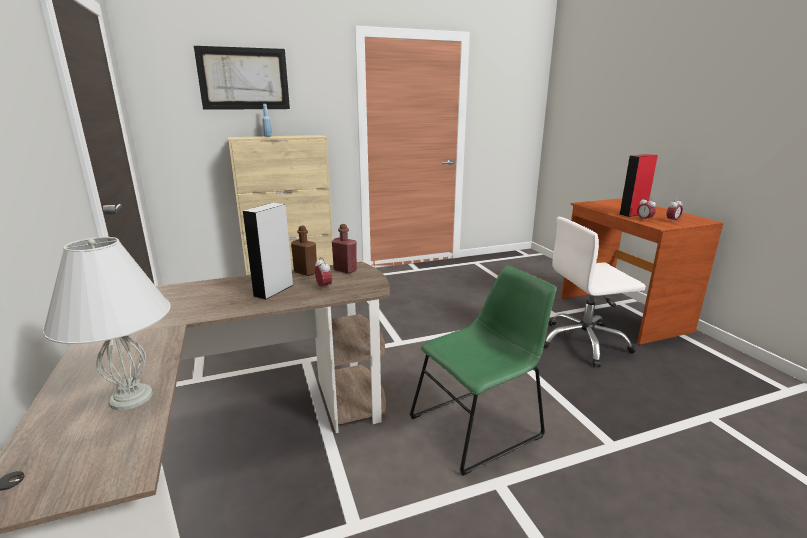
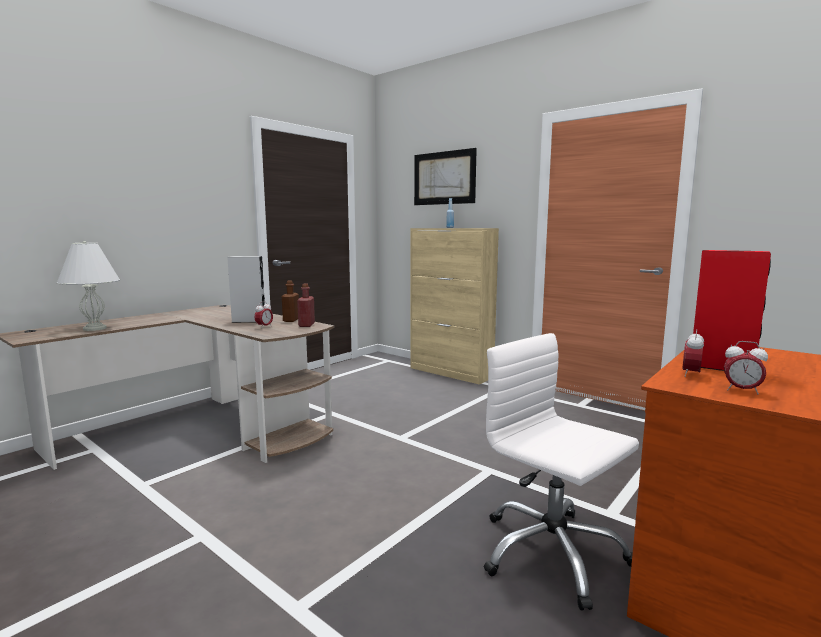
camera: 60 degrees right, 10 degrees down
(480, 425) = (287, 508): green chair -> none

